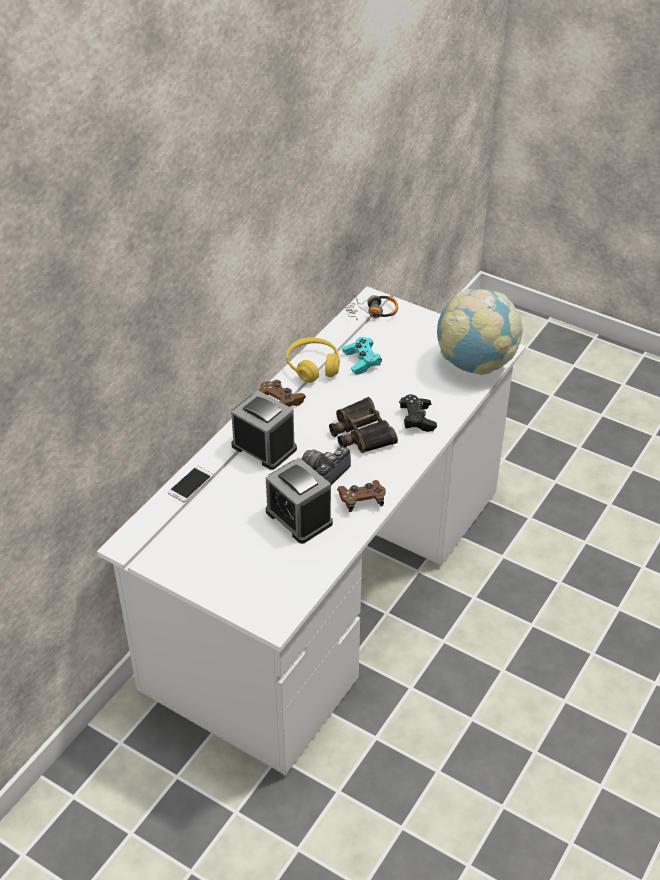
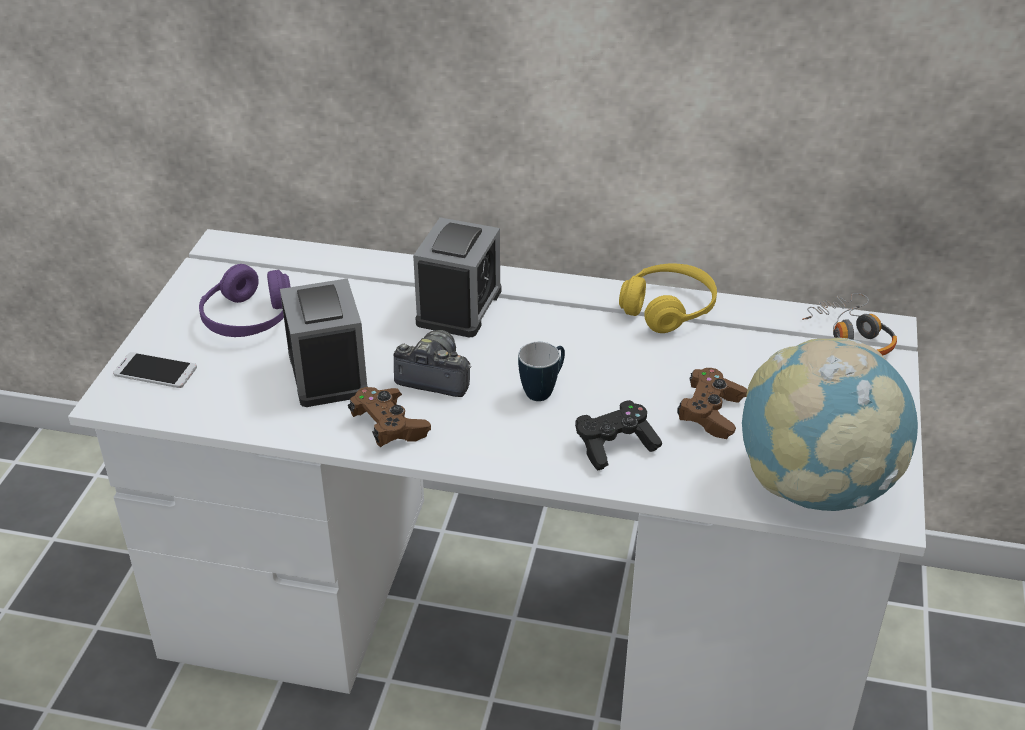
camera: 70 degrees right, 5 degrees down
(191, 484) = (354, 265): phone -> phone (155, 371)
(222, 544) = (248, 318): none -> purple headphones
(281, 400) = (569, 298): brown game controller -> brown game controller (711, 413)
(299, 517) = (327, 373): alarm clock -> alarm clock turned 135 degrees clockwise
(360, 433) = (543, 390): binoculars -> mug
(361, 361) = (717, 354): turquoise game controller -> none

